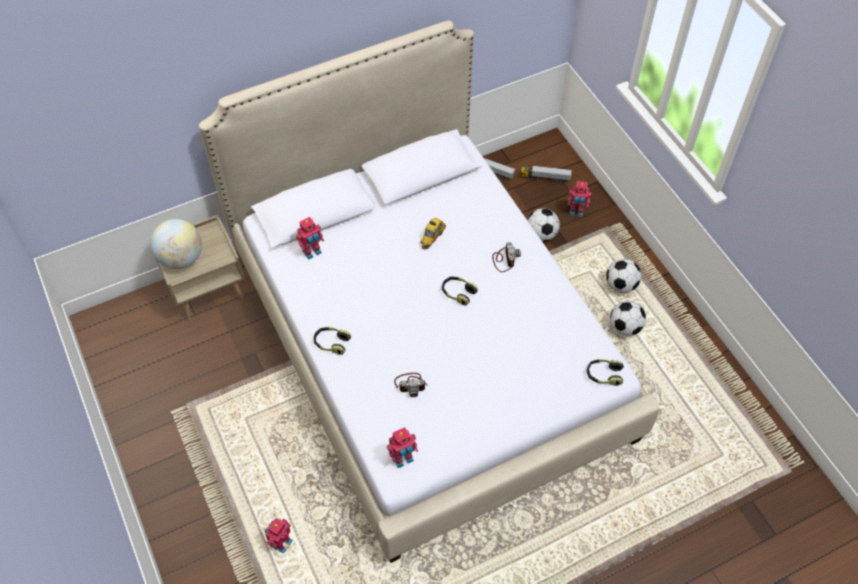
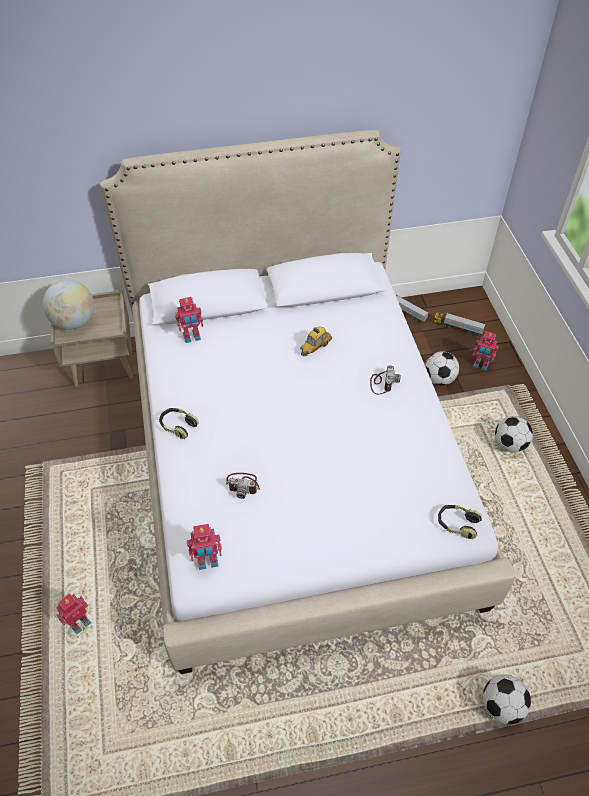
camera: 15 degrees right, 5 degrees down
(458, 293) = (324, 405): headphones -> none
(625, 327) = (503, 487): football -> football (501, 706)

